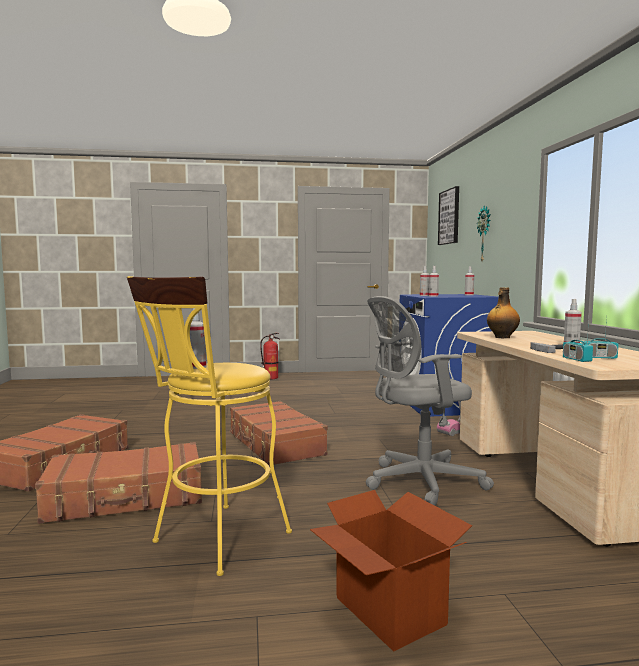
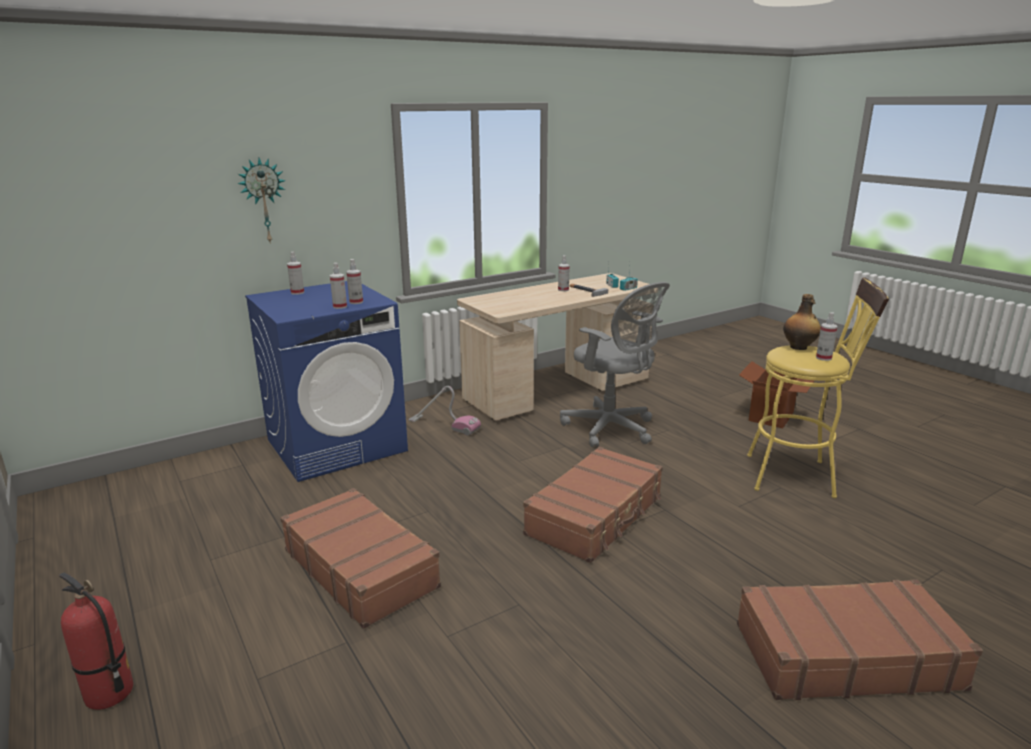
camera: 115 degrees left, 15 degrees up
(126, 498) = (817, 545): brown suitcase -> brown suitcase (361, 568)
(449, 217) = (92, 165): picture -> none
(502, 337) = (531, 304): bottle -> bottle (799, 347)

